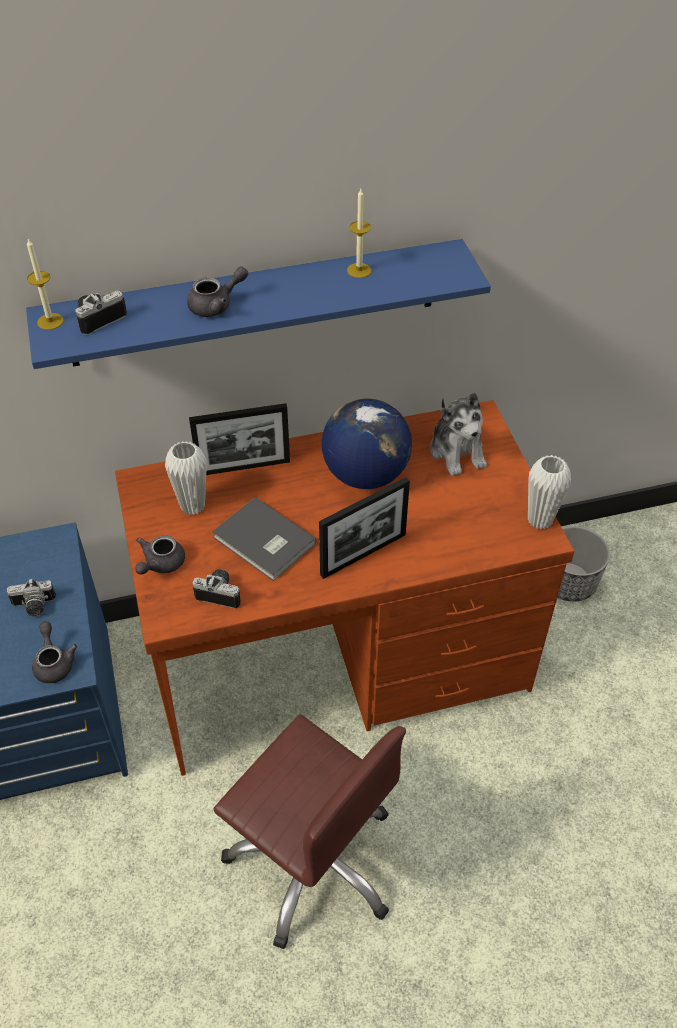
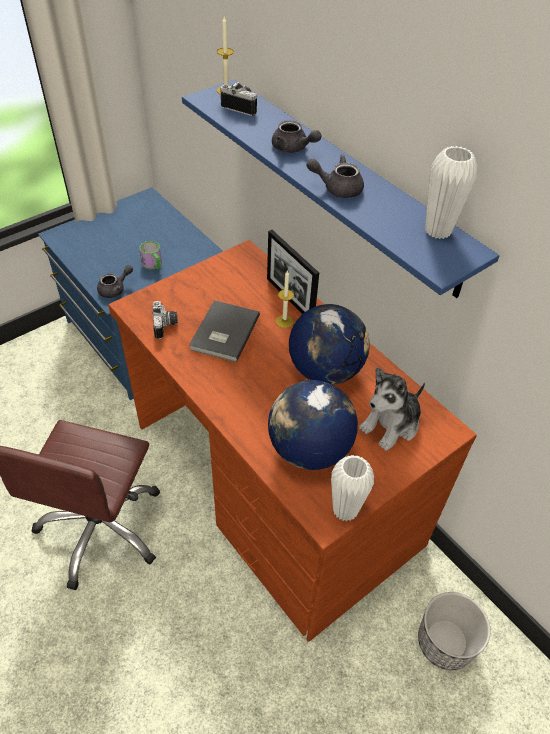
camera: 65 degrees right, 0 degrees up
(34, 607) = (153, 265): camera -> mug
(160, 564) = (177, 288): grey teapot -> grey teapot (337, 188)
(192, 506) = (237, 285): white vase -> white vase (438, 230)
(359, 270) = (395, 205): candle -> candle (284, 321)
(363, 554) = (240, 394): picture frame -> none
(461, 522) = (309, 450): none -> globe

